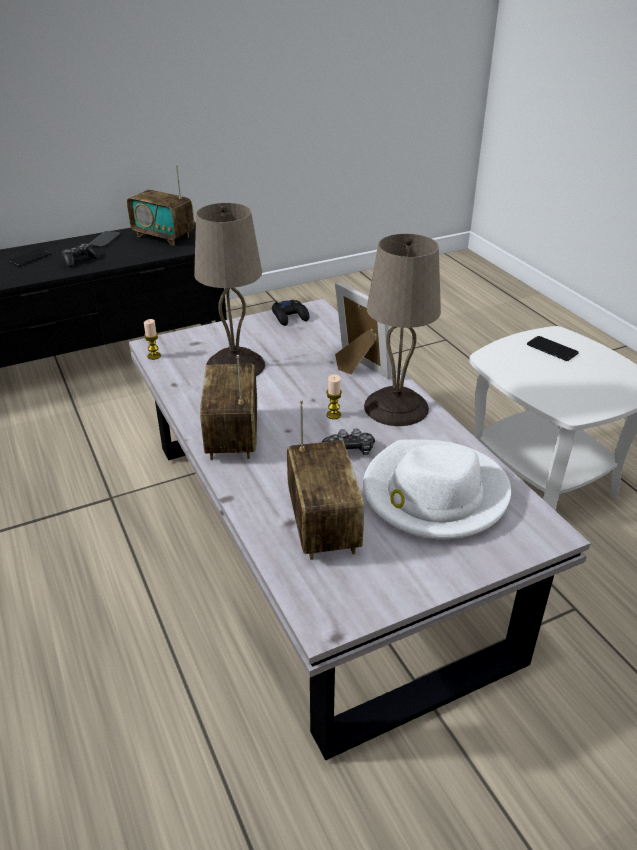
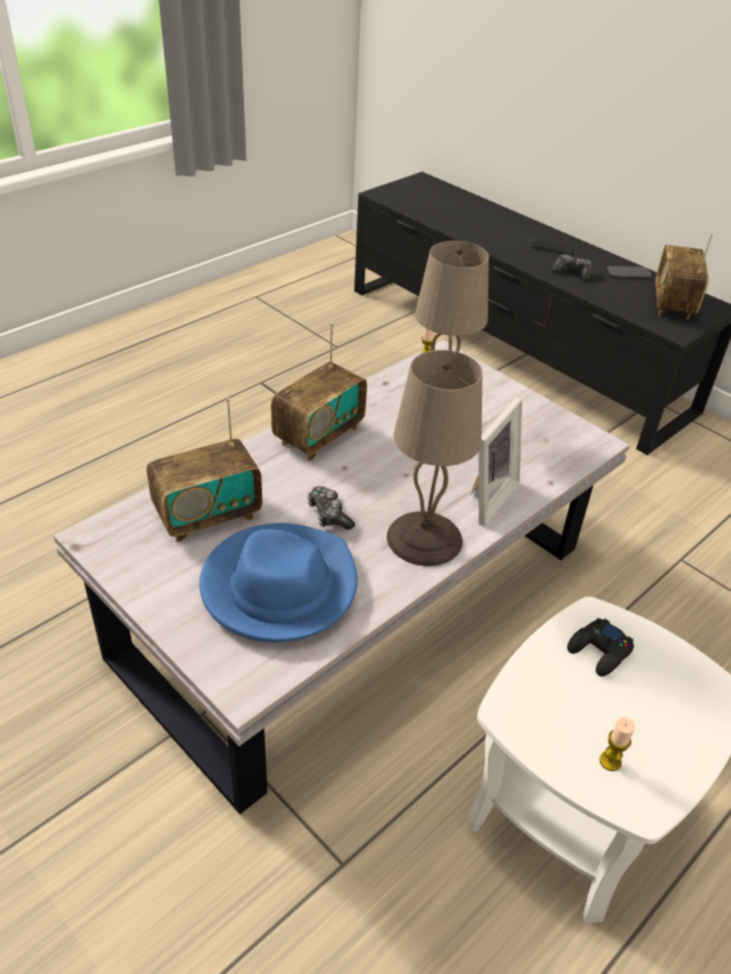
camera: 70 degrees right, 5 degrees up
(233, 437) = (318, 436): radio -> radio turned 150 degrees clockwise
(290, 317) = (564, 427): black game controller -> black game controller (599, 652)
(333, 415) = (386, 493): candle -> candle (610, 761)
(433, 494) = (279, 586): white hat -> blue hat
(552, 349) = (667, 686): phone -> none

